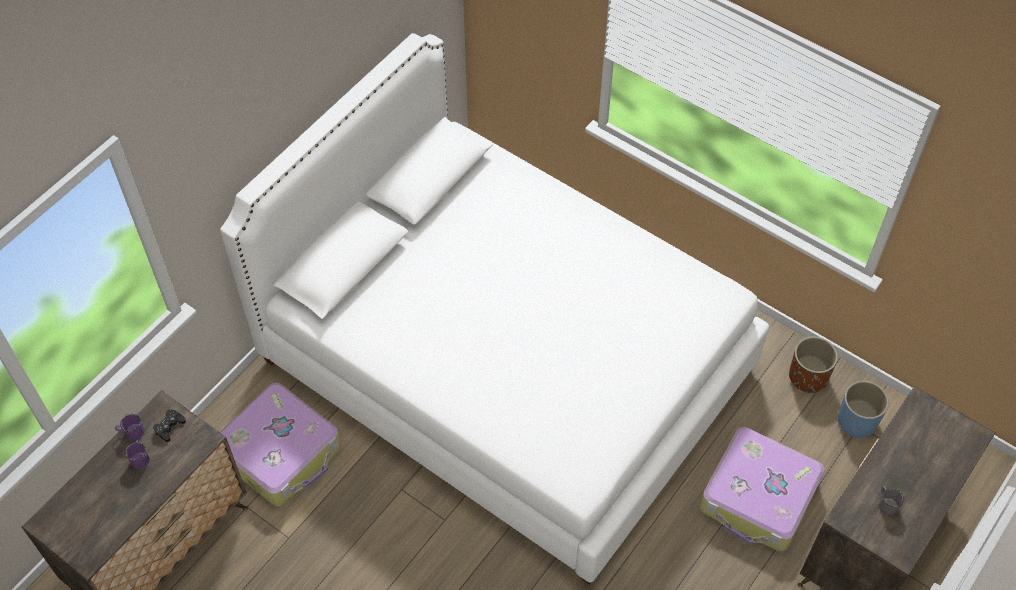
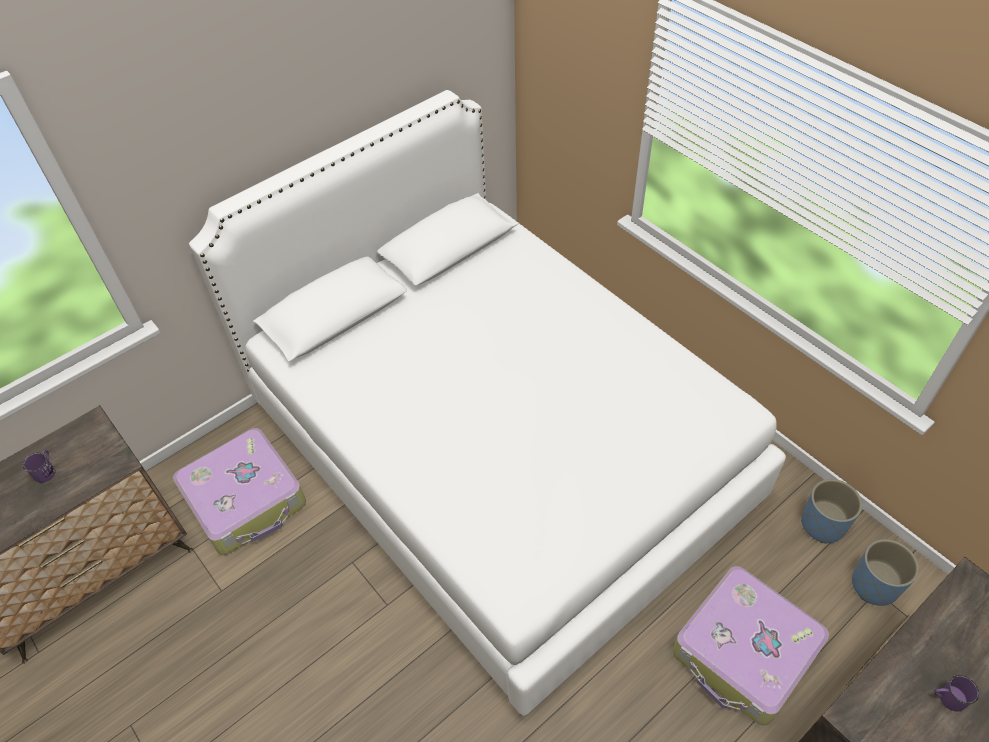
camera: 15 degrees right, 5 degrees down
(131, 432) = (50, 443): purple mug -> purple mug (947, 698)
(169, 427) = (90, 444): black game controller -> none
(808, 377) = (823, 524): brown planter -> blue planter
(886, 503) = (913, 708): grey mug -> none

